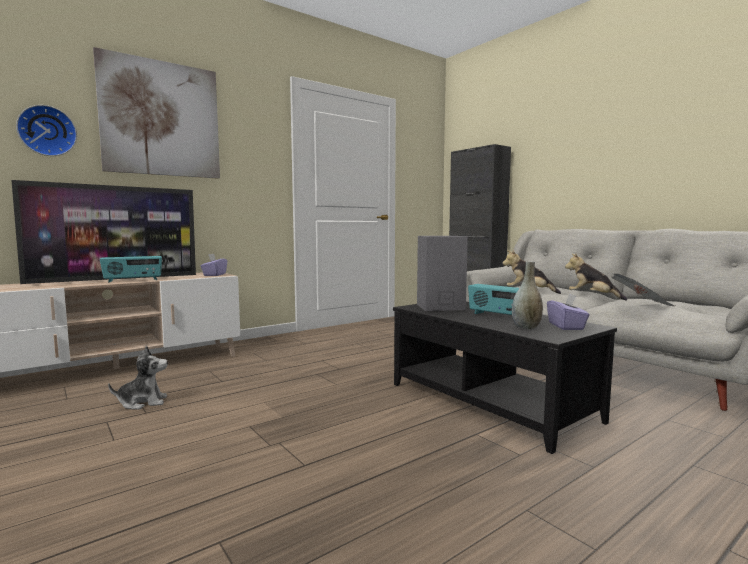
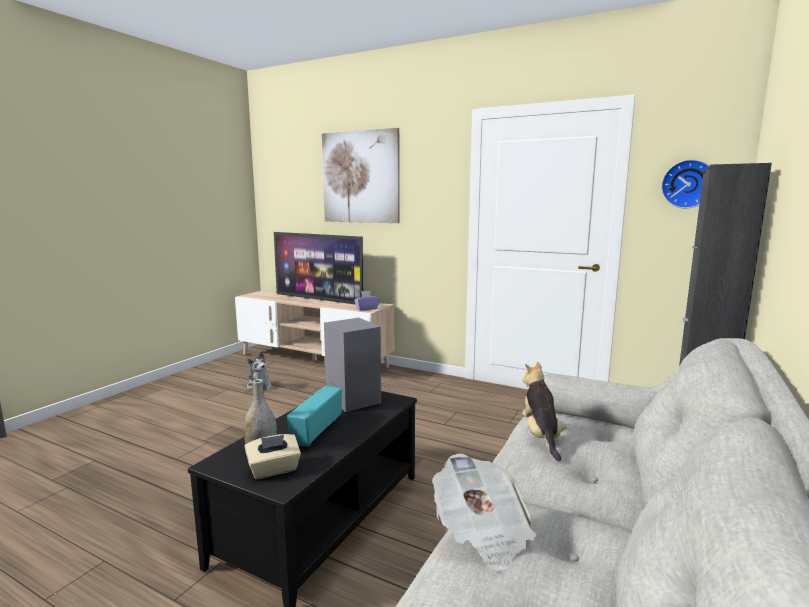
camera: 65 degrees right, 5 degrees up
(47, 131) = (301, 197): wall clock -> wall clock (687, 184)
(133, 280) = (315, 303): radio -> none
(566, 326) = (274, 470): purple tissue box -> beige tissue box
(592, 297) = (595, 496): plush toy -> none

